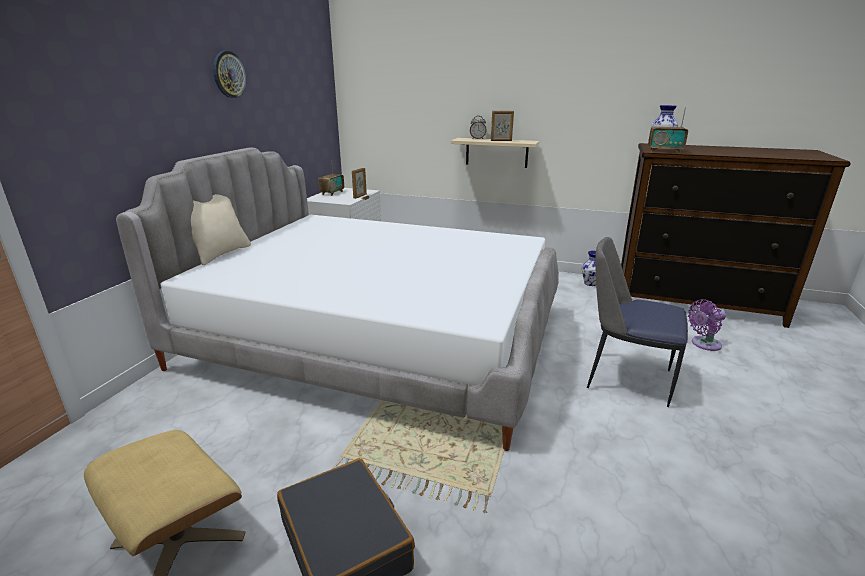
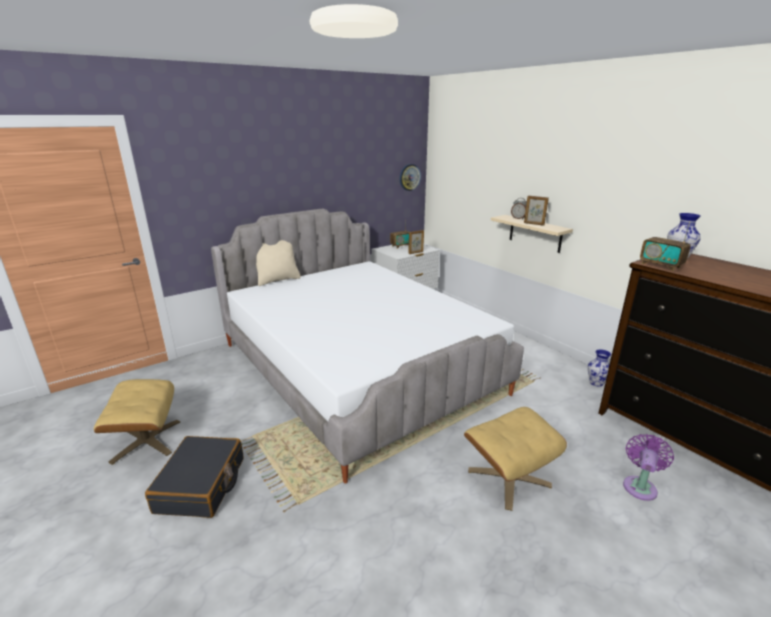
camera: 35 degrees right, 0 degrees up
(229, 74) = (314, 158): wall clock -> wall clock (409, 177)
(625, 377) = (508, 477): chair -> beige ottoman
(703, 344) = (640, 486): purple fan -> purple fan turned 105 degrees clockwise

